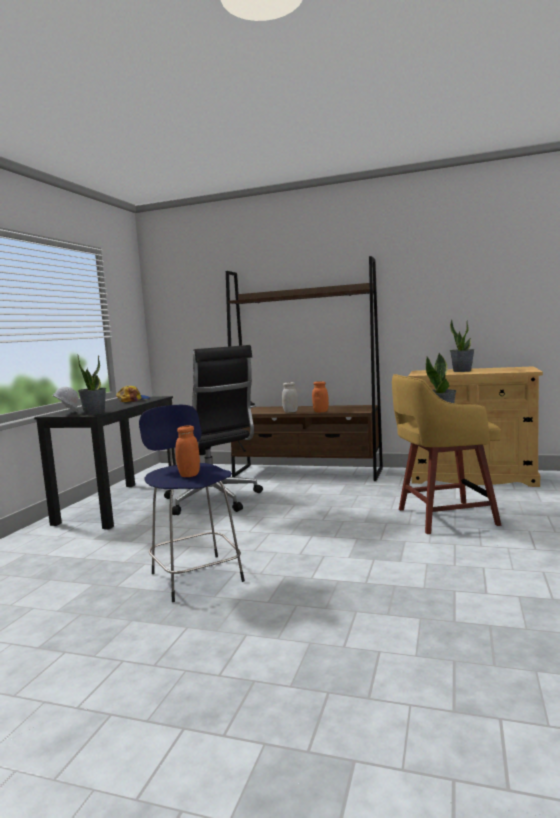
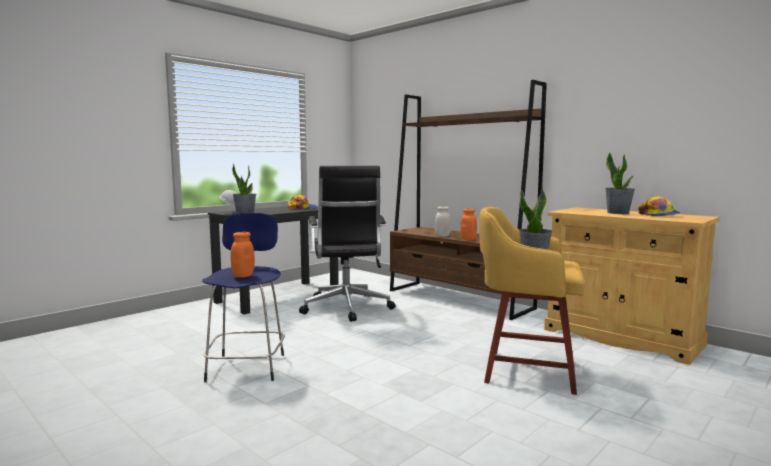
camera: 25 degrees right, 0 degrees up
(494, 369) = (658, 215): none -> cap

